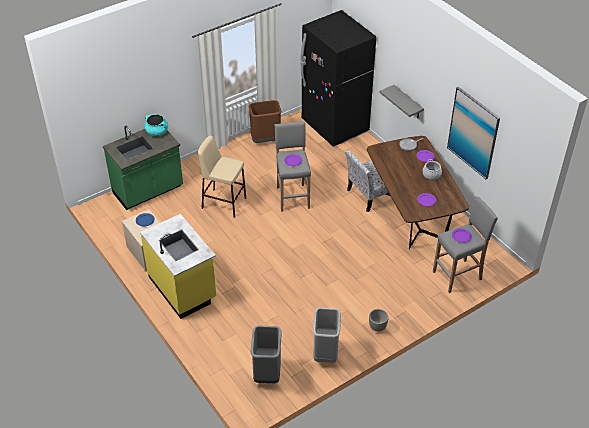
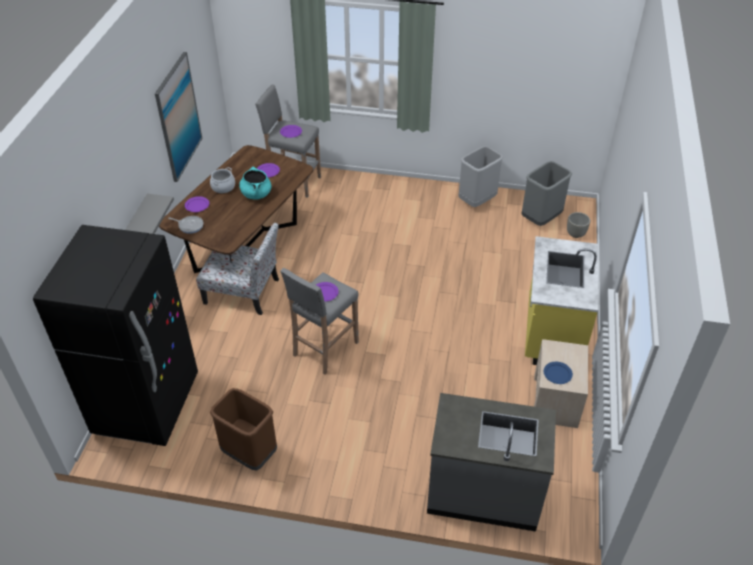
camera: 135 degrees left, 0 degrees up
(148, 191) = (483, 492): green counter -> grey counter
(157, 132) = (451, 437): turquoise cooking pot -> turquoise cooking pot (256, 194)
(223, 203) = (407, 400): beige stool -> none
(377, 327) = (411, 192): grey planter -> grey planter (575, 234)

